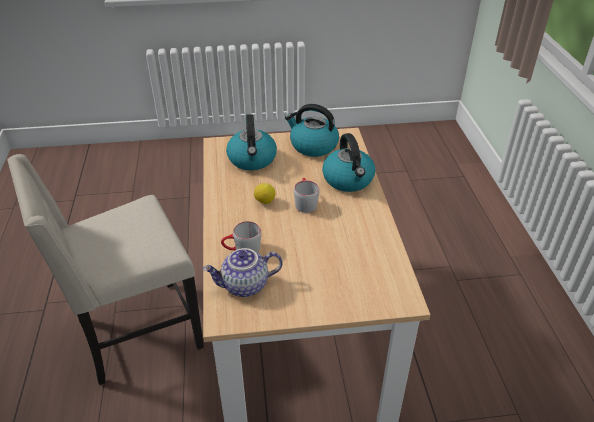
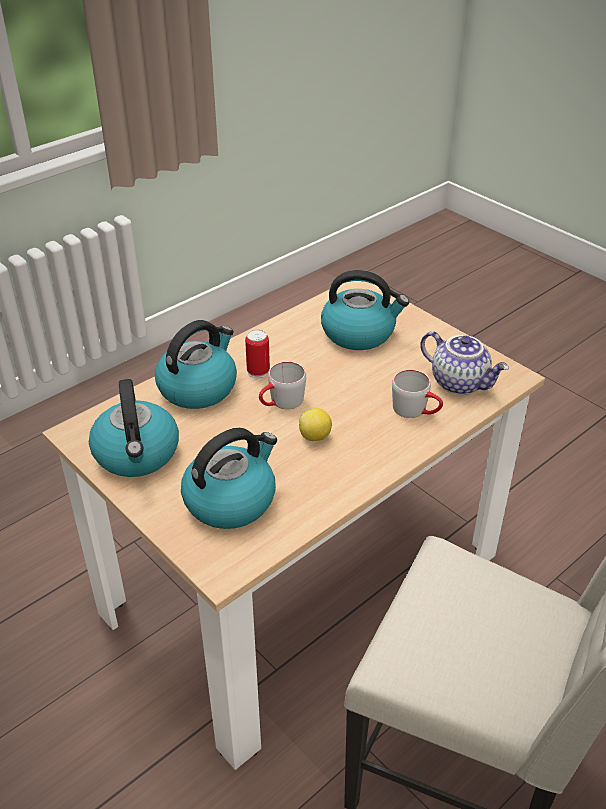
camera: 125 degrees left, 0 degrees up
(343, 206) = (258, 371): none -> can
(344, 269) = (359, 333): none -> kettle

